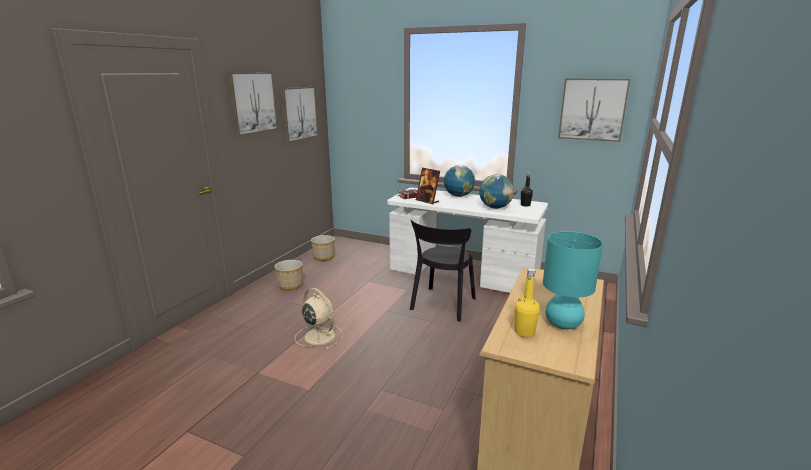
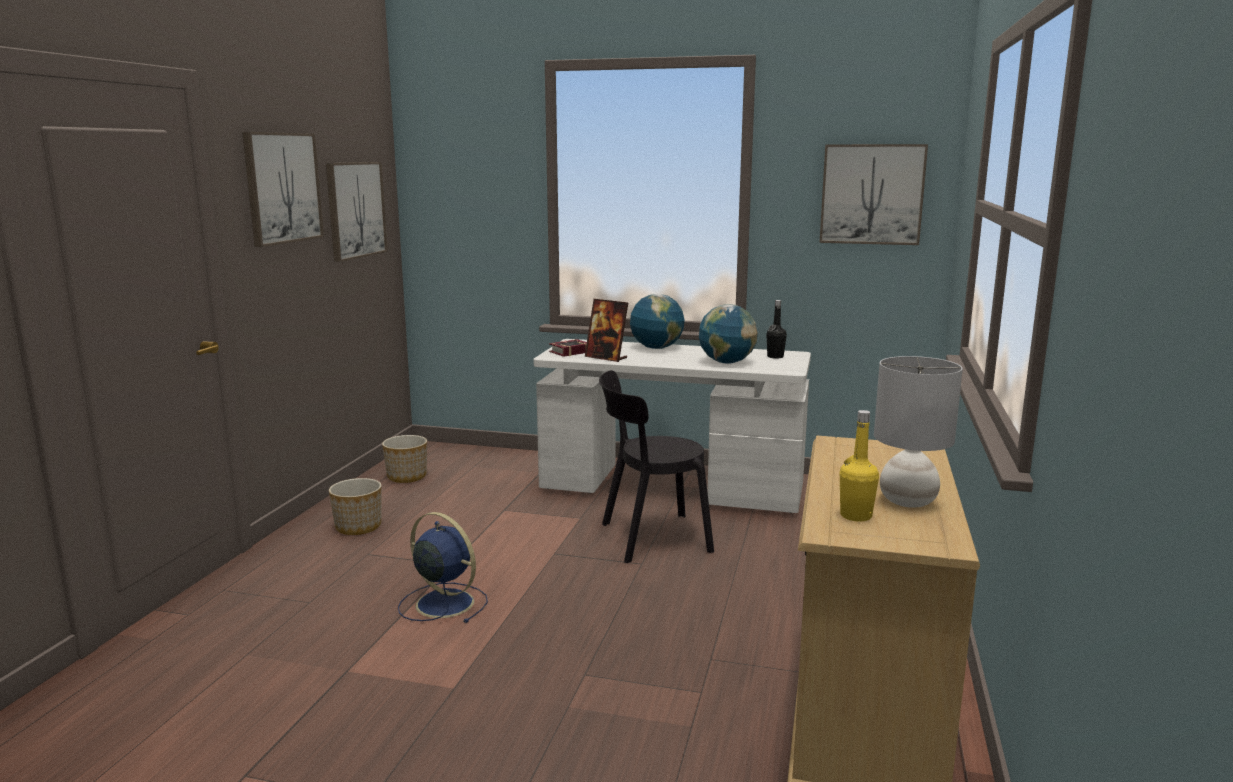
camera: 10 degrees left, 5 degrees down
(319, 336) = (442, 603): beige fan -> blue fan
(442, 305) = (650, 538): black chair -> black chair turned 60 degrees clockwise
(562, 323) = (907, 501): turquoise table lamp -> grey table lamp

